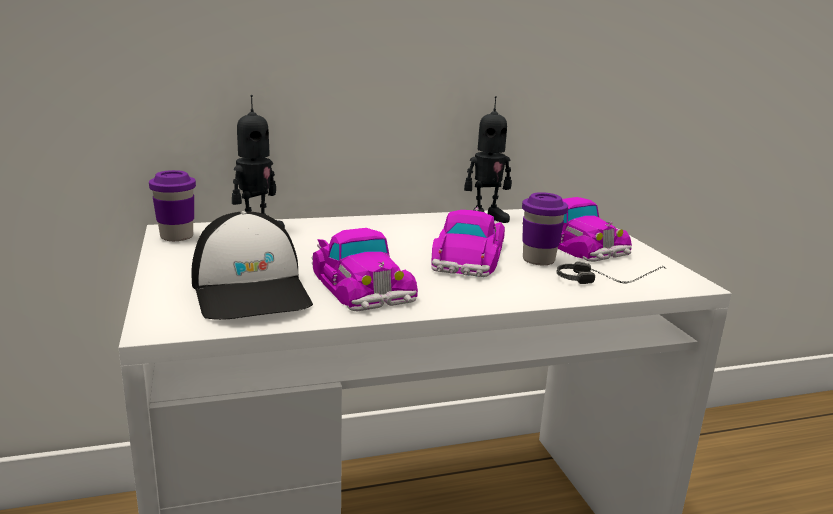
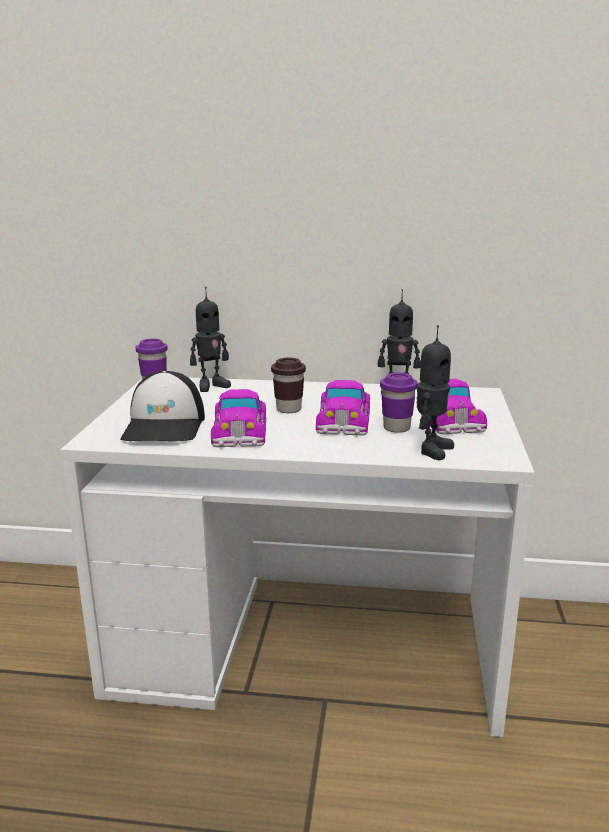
camera: 25 degrees right, 0 degrees up
(390, 251) = (288, 409): none -> brown cup
(468, 255) = (344, 418): toy car -> toy car turned 150 degrees clockwise
(607, 281) = (431, 450): headphones -> toy robot

